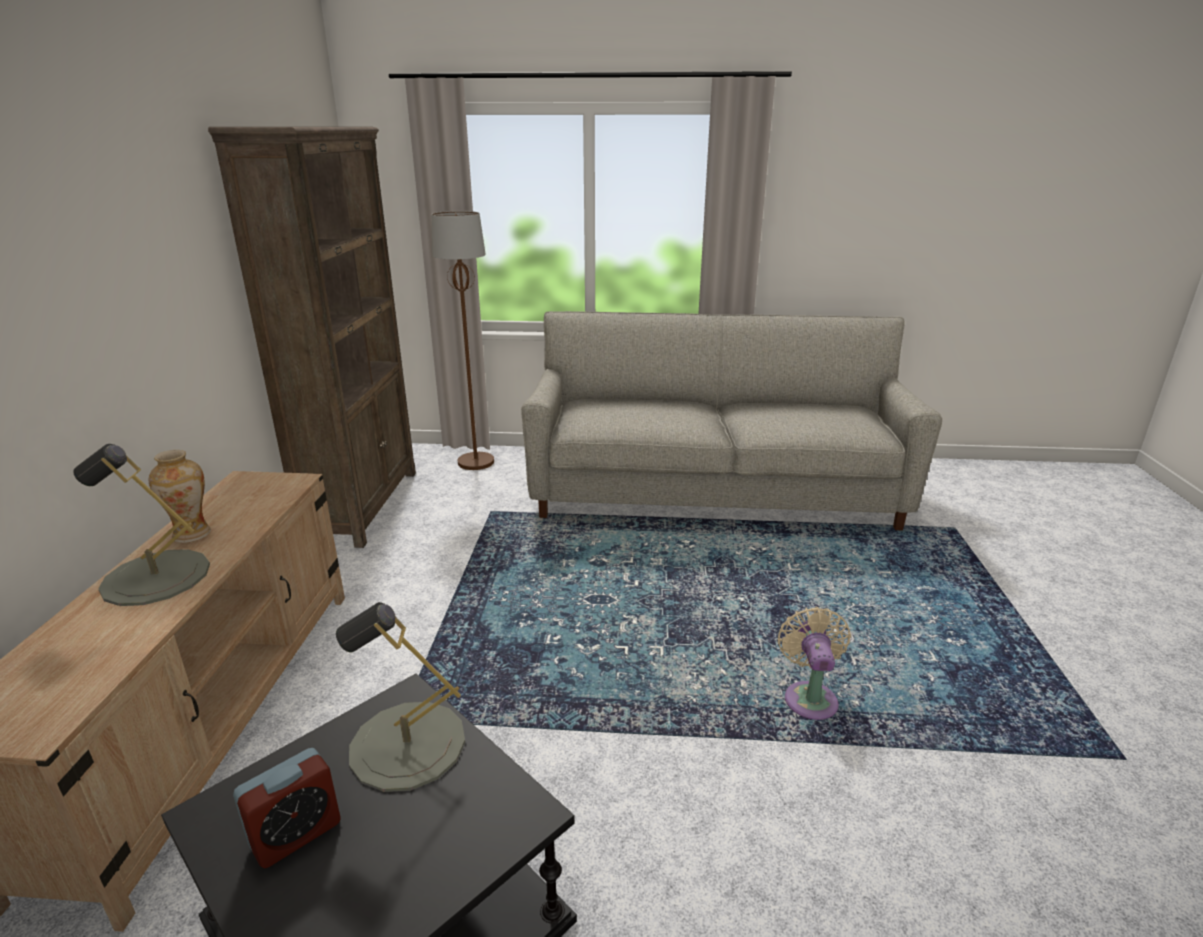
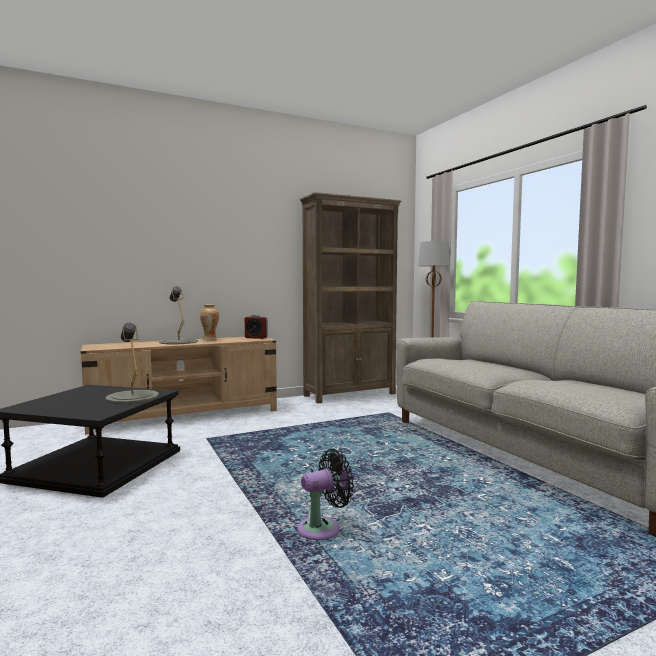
camera: 60 degrees right, 20 degrees down
(296, 834) = (81, 395): alarm clock -> alarm clock (256, 337)
(809, 697) = (323, 528): beige fan -> black fan

